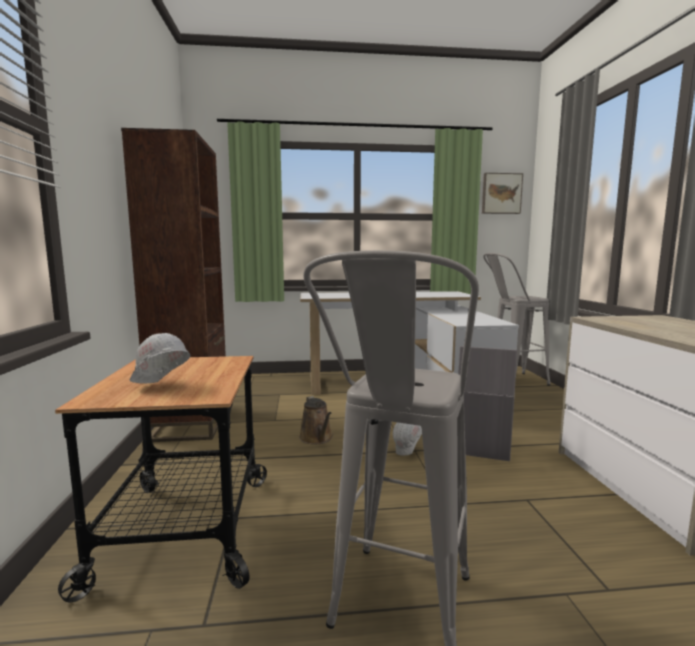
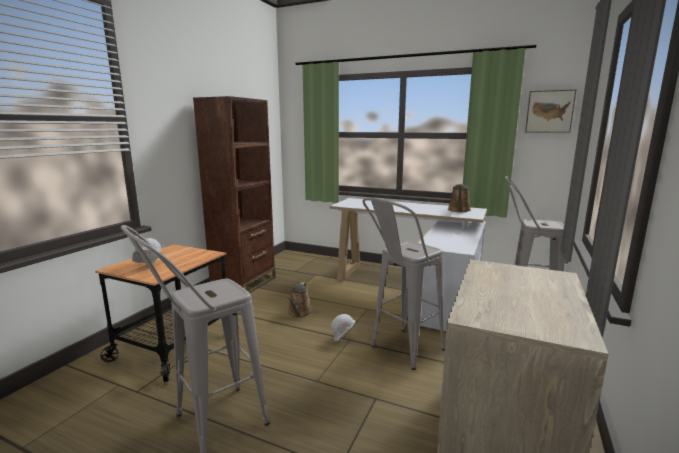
camera: 30 degrees right, 5 degrees up
(441, 293) = (459, 210): none -> brown watering can
(480, 448) = (400, 352): grey storage box -> grey stool

